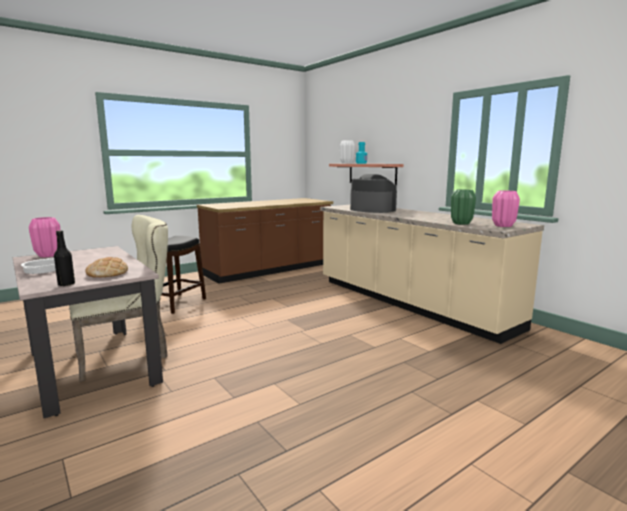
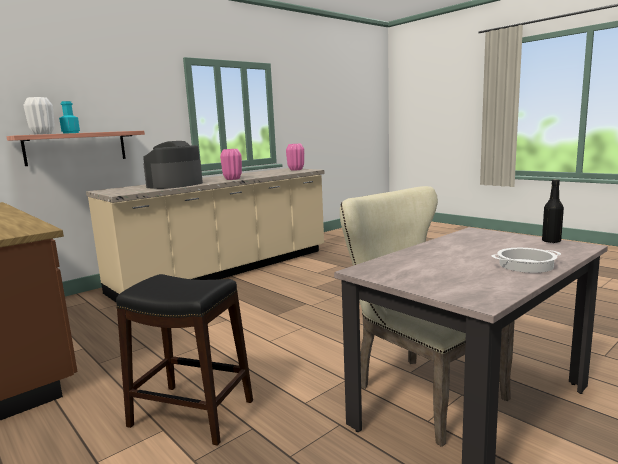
camera: 95 degrees left, 0 degrees up
(48, 255) = (451, 291): pink vase -> pink vase (232, 179)
(107, 273) = (493, 239): bread -> none
(461, 223) = (284, 173): green vase -> none

